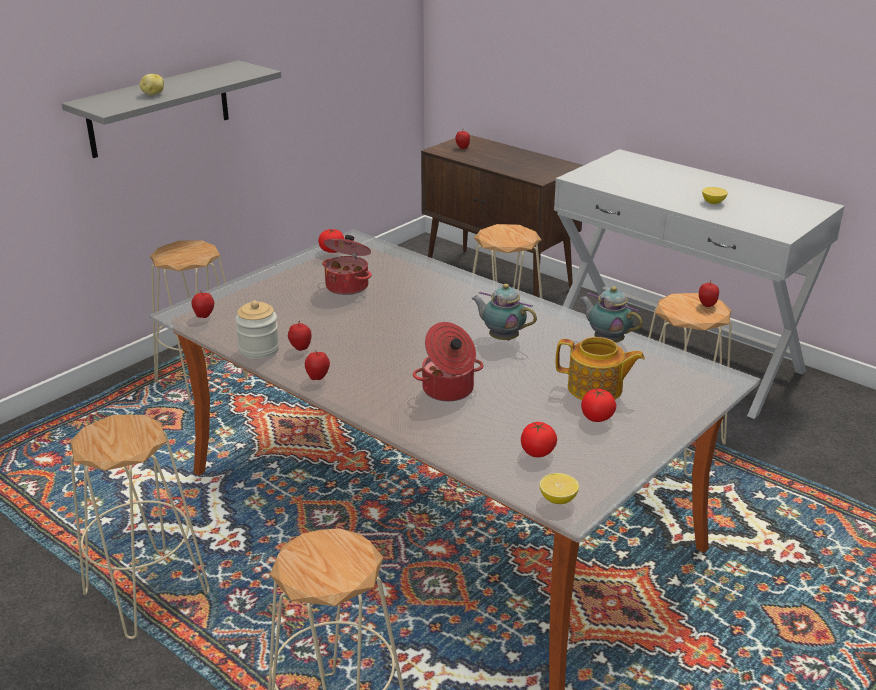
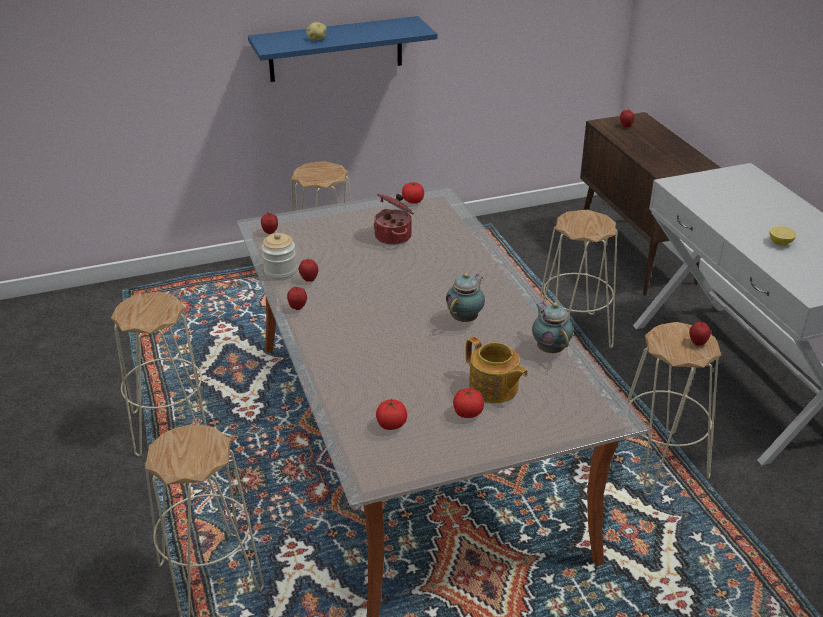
camera: 30 degrees right, 5 degrees up
(159, 109) = (336, 49): grey shelf -> blue shelf
(448, 390) = (379, 350): cooking pot -> none
(502, 338) = (466, 318): teapot -> teapot turned 60 degrees clockwise
(558, 499) = (366, 468): lemon -> none

